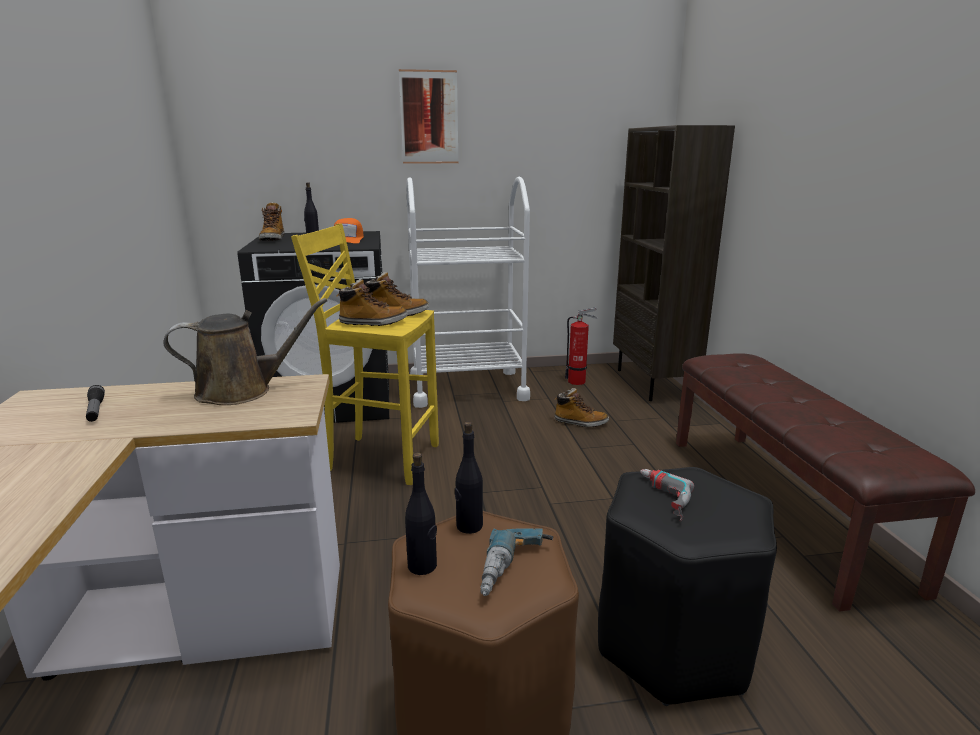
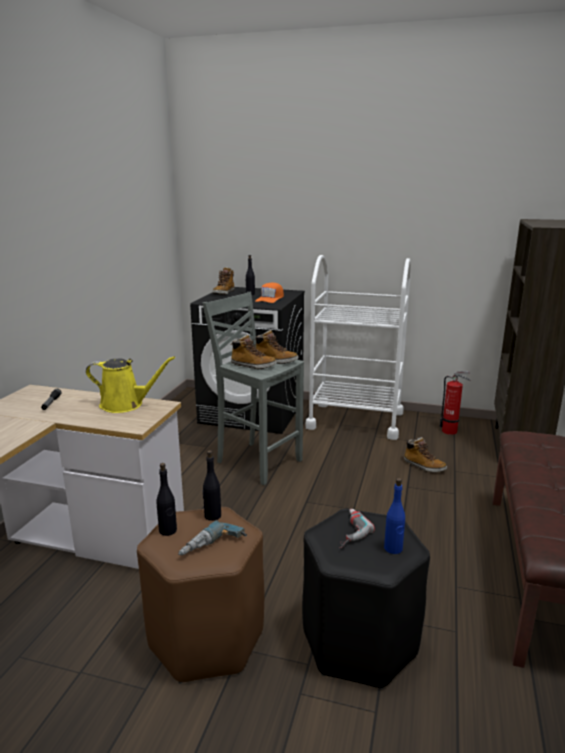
camera: 25 degrees right, 0 degrees up
(242, 391) = (126, 405): brown watering can -> yellow watering can
(381, 458) = (257, 461): yellow stool -> grey stool
(429, 117) = (349, 207): picture -> none
(732, 504) = (393, 548): none -> blue bottle

